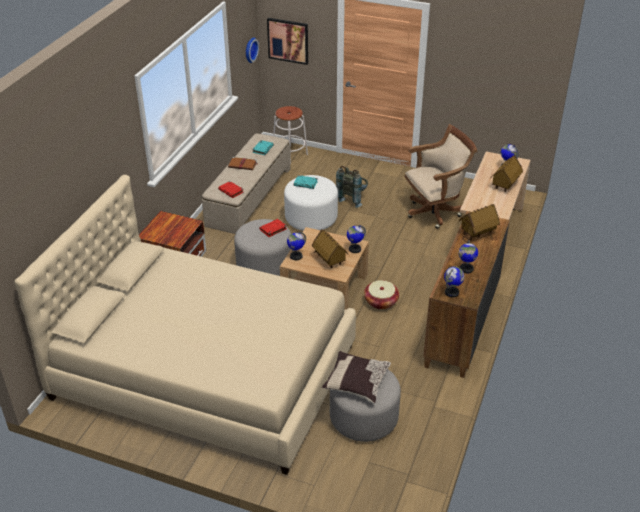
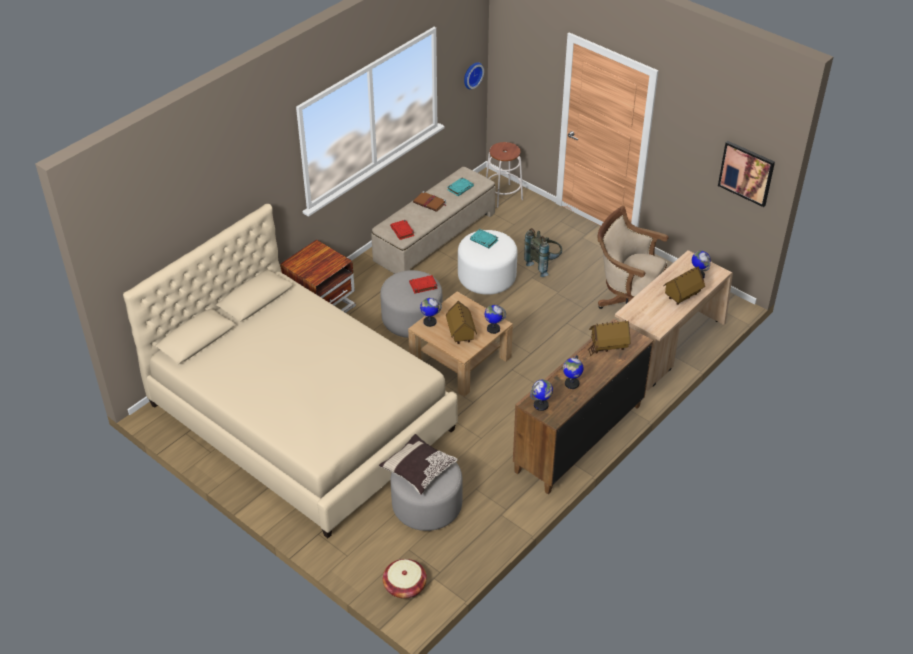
camera: 20 degrees right, 5 degrees up
(288, 40) = (516, 72): picture -> picture (746, 173)
(381, 302) = (509, 390): basket -> basket (405, 586)
(436, 212) = (625, 303): office chair -> office chair turned 150 degrees counterclockwise

